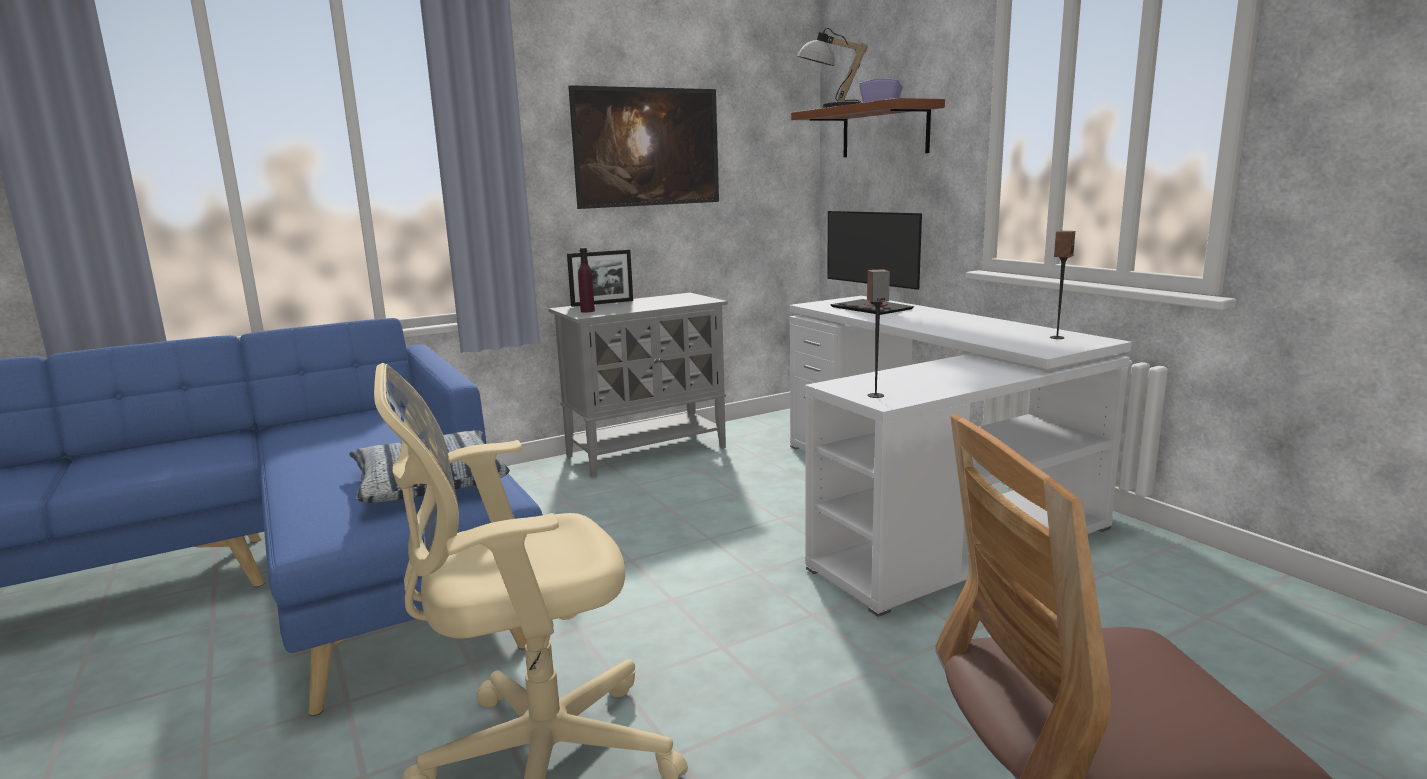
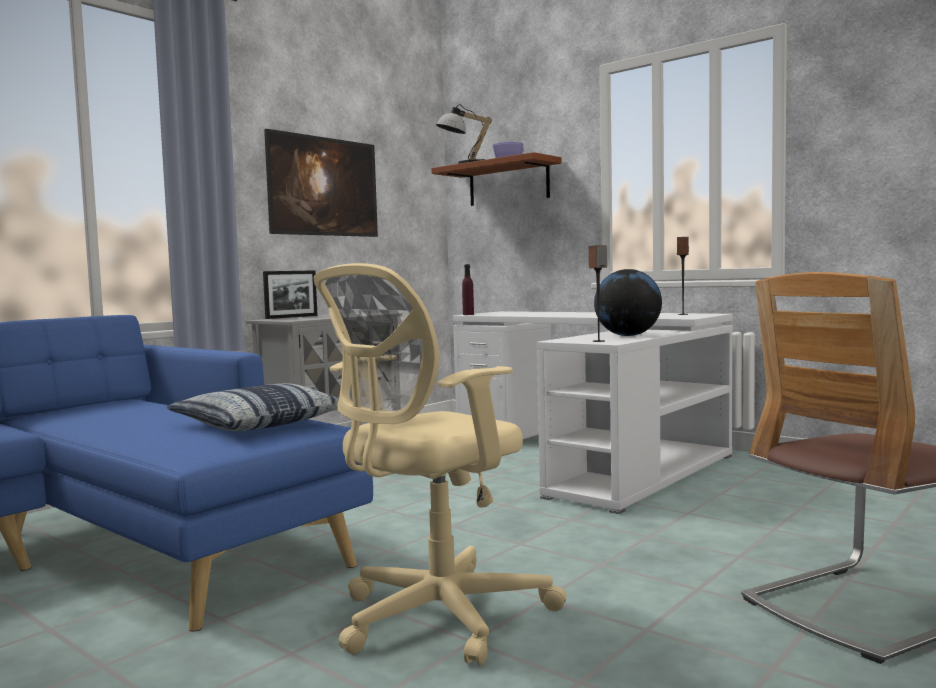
camera: 20 degrees left, 10 degrees down
(587, 311) = (289, 319): purple bottle -> purple bottle (468, 314)
(872, 308) = (523, 313): monitor -> none
(937, 380) = (628, 335): none -> globe

